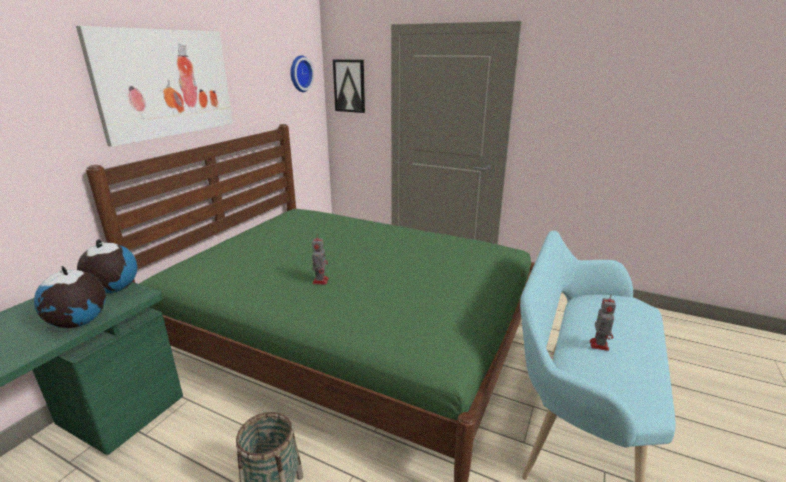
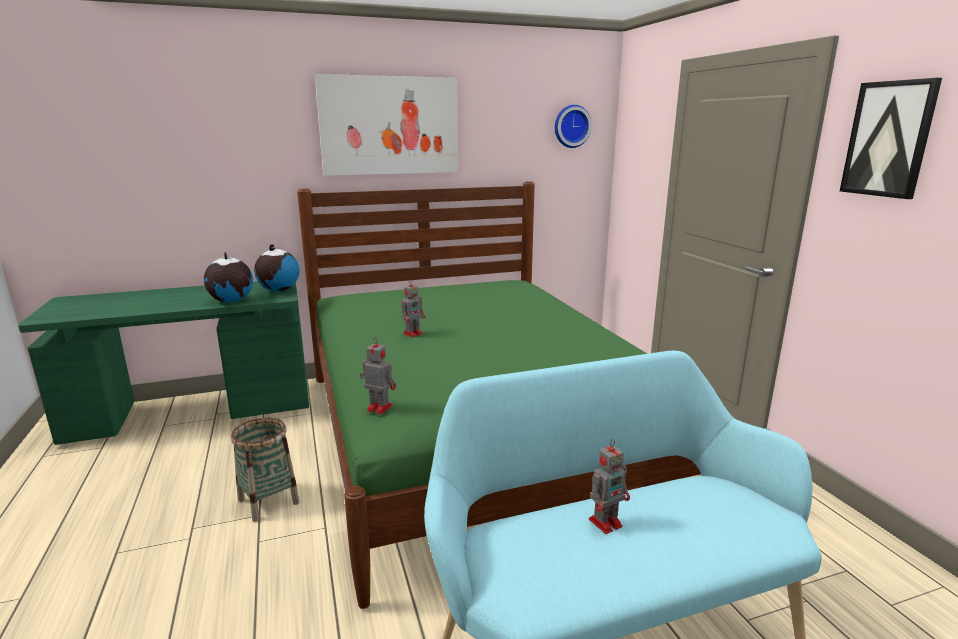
camera: 45 degrees right, 5 degrees down
(349, 86) = (635, 143): picture -> picture (888, 139)
(418, 348) = (378, 408): none -> toy robot

